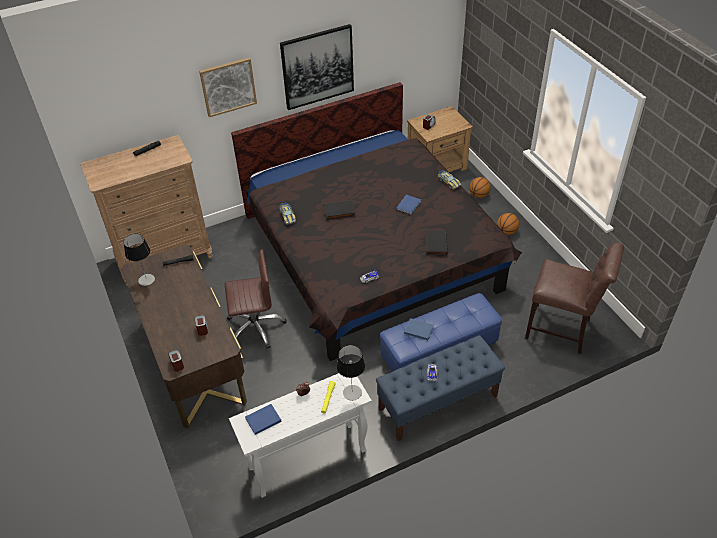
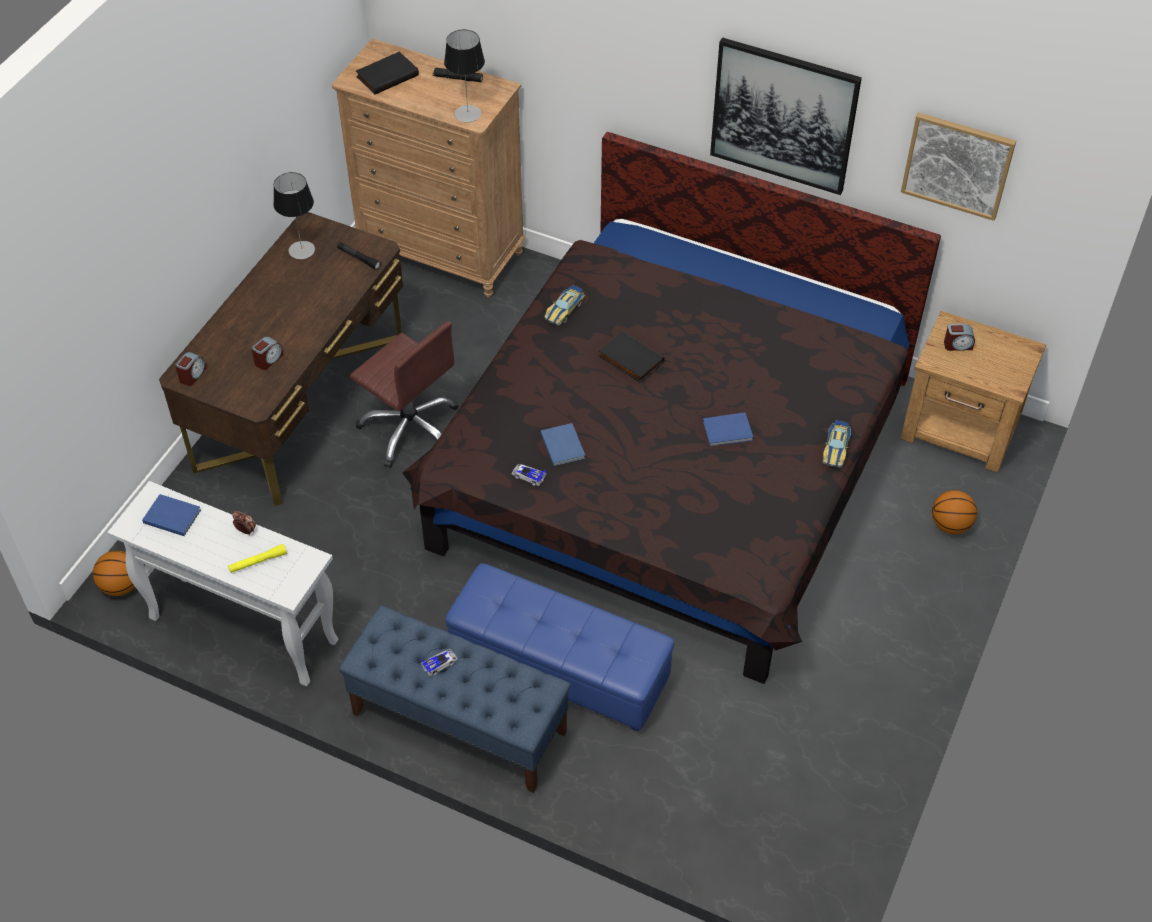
camera: 50 degrees right, 5 degrees up
(228, 86) = (619, 58): picture -> picture (957, 165)
(352, 392) = (289, 581): table lamp -> table lamp (467, 113)
(418, 329) = (524, 604): blue book -> blue book (563, 445)
(435, 244) = (674, 512): black book -> black book (387, 75)
(506, 232) = (901, 612): basketball -> basketball (121, 586)
(562, 330) = (749, 810): brown chair -> none

